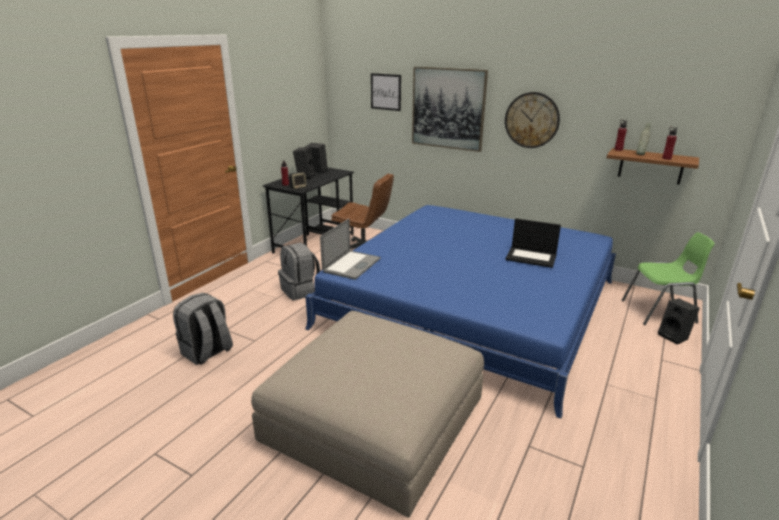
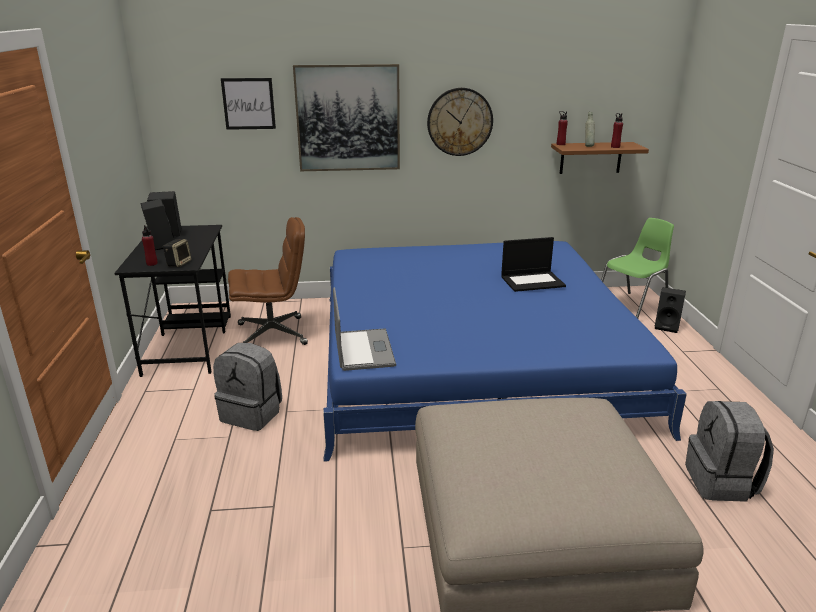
camera: 35 degrees left, 0 degrees up
(207, 352) = (224, 554): grey backpack -> grey backpack (721, 482)

